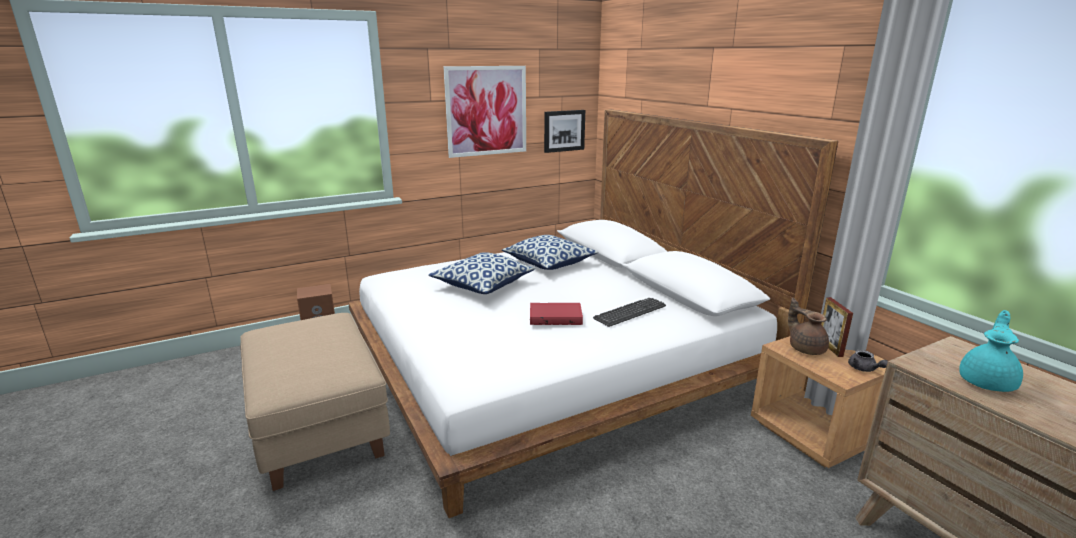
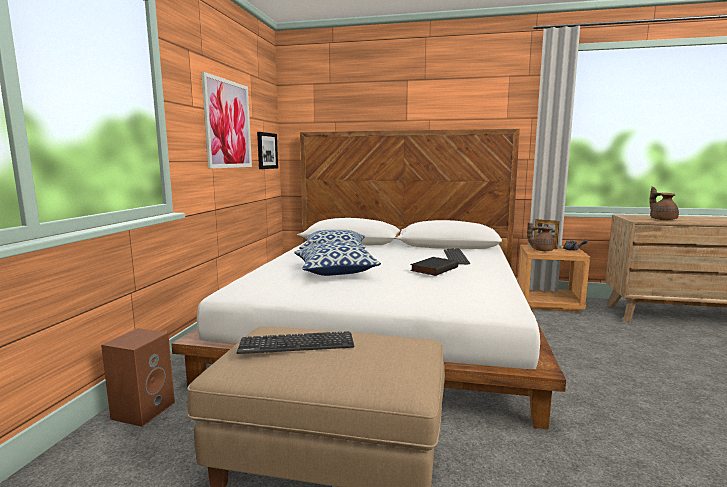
camera: 50 degrees left, 10 degrees down
(301, 334) = (296, 344): none -> keyboard
(556, 316) = (433, 269): red book -> black book
(987, 382) = (662, 219): turquoise teapot -> brown teapot

